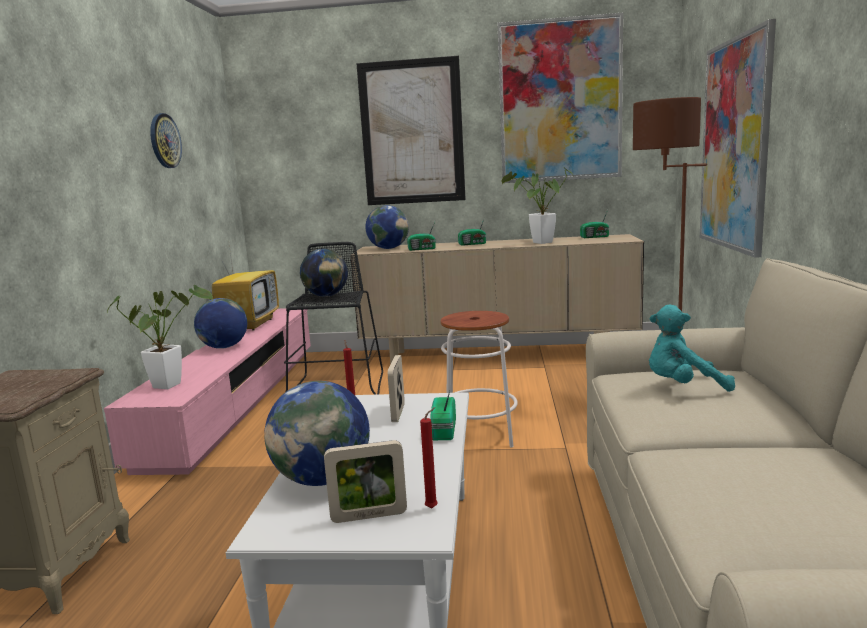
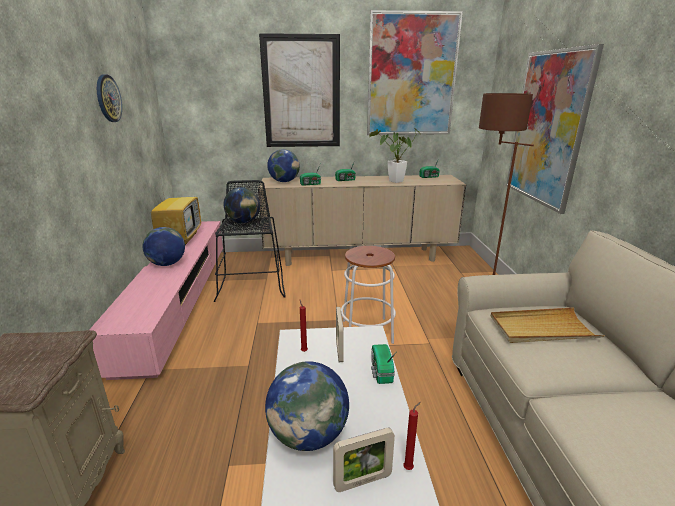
camera: 10 degrees left, 10 degrees up
(171, 384) = (135, 306): potted plant -> none
(683, 387) = (542, 329): turquoise plush toy -> beige tray

